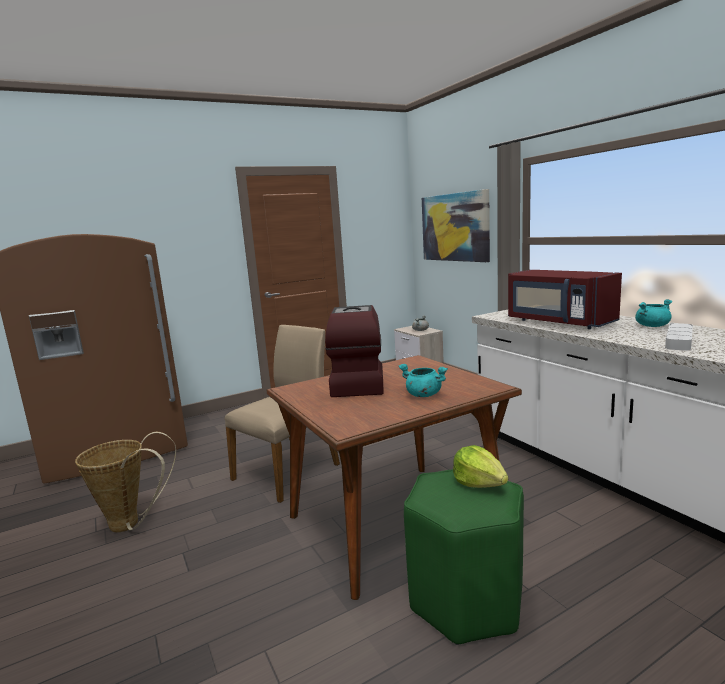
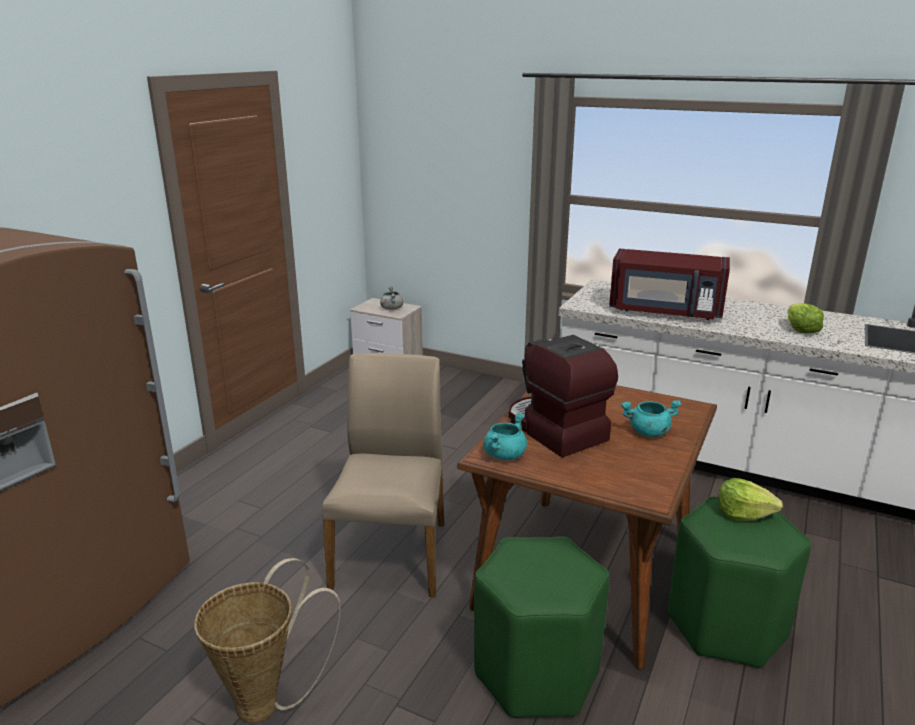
camera: 35 degrees left, 10 degrees up
(279, 570) = (535, 673): none -> green stool
(454, 227) = (447, 169): picture -> none
(652, 326) = (752, 309): turquoise cooking pot -> turquoise cooking pot (504, 454)
(679, 340) = (800, 329): grey tray -> lettuce

